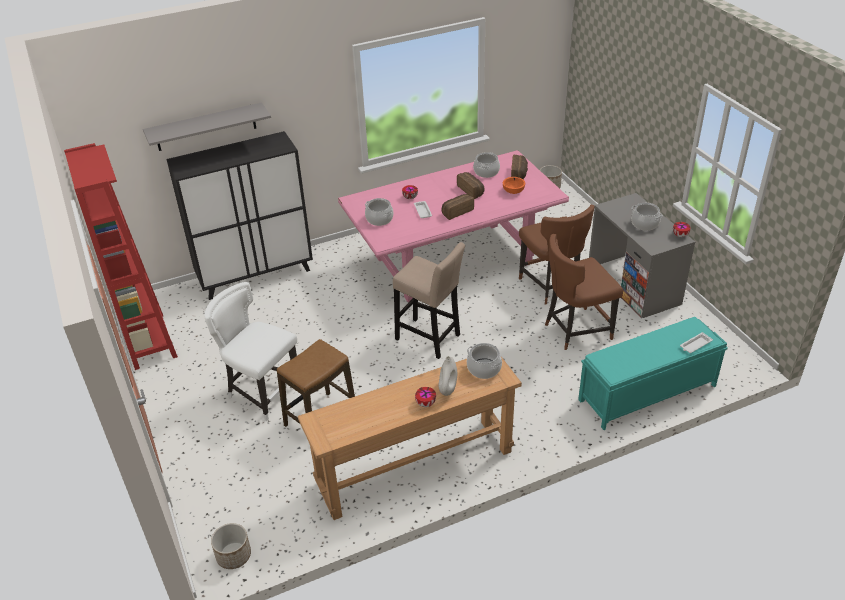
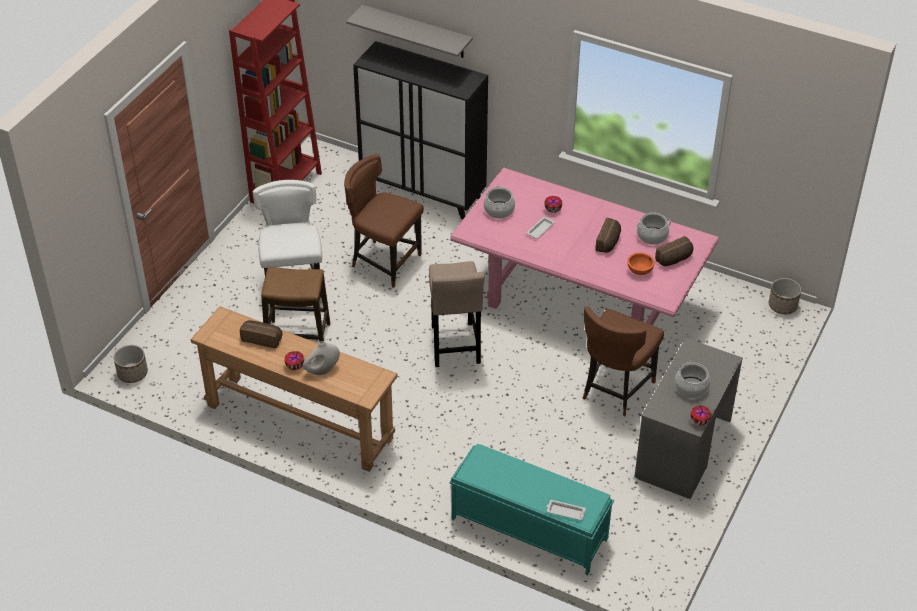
camera: 50 degrees right, 5 degrees up
(456, 211) = (564, 251): bread -> bread (262, 338)
(484, 368) = (366, 379): cooking pot -> none
(575, 330) = (567, 438): brown chair -> brown chair (384, 262)

